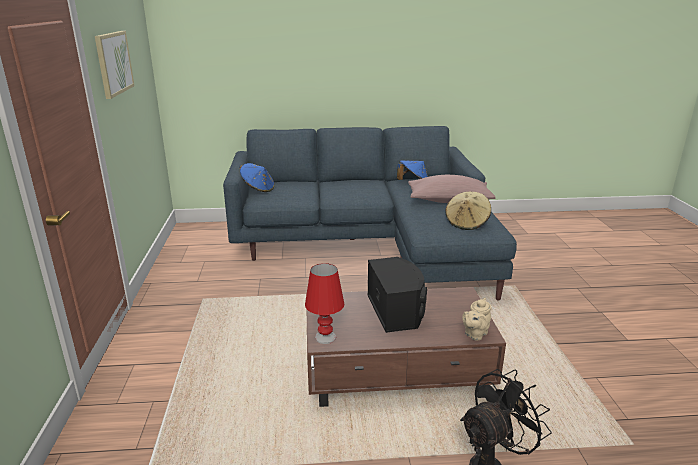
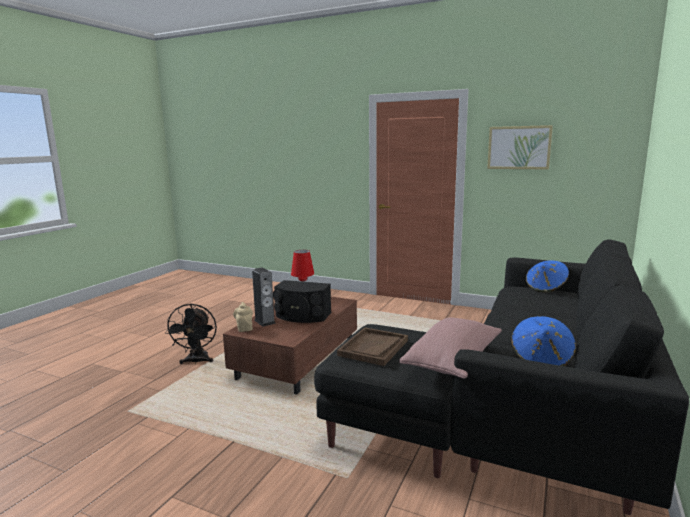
camera: 120 degrees right, 10 degrees down
(370, 247) = (521, 410): blue sofa -> black sofa
(441, 329) = (264, 321): none -> speaker
(467, 223) = (373, 348): beige hat -> brown tray

